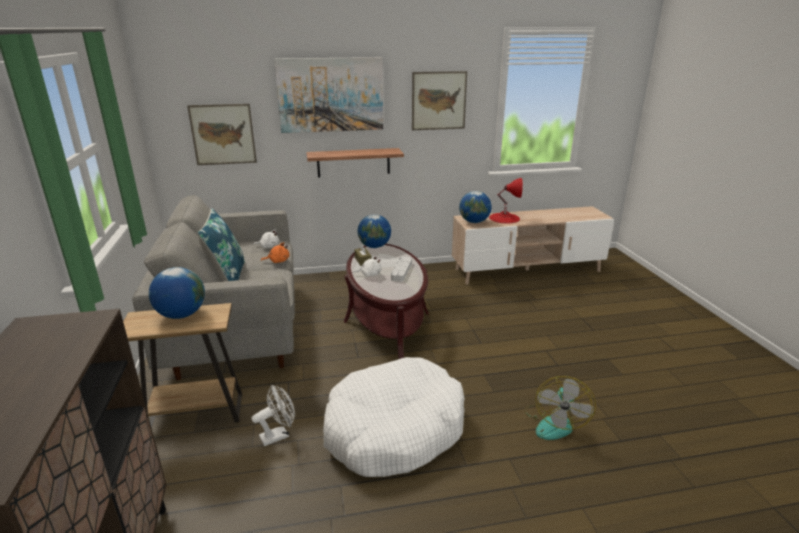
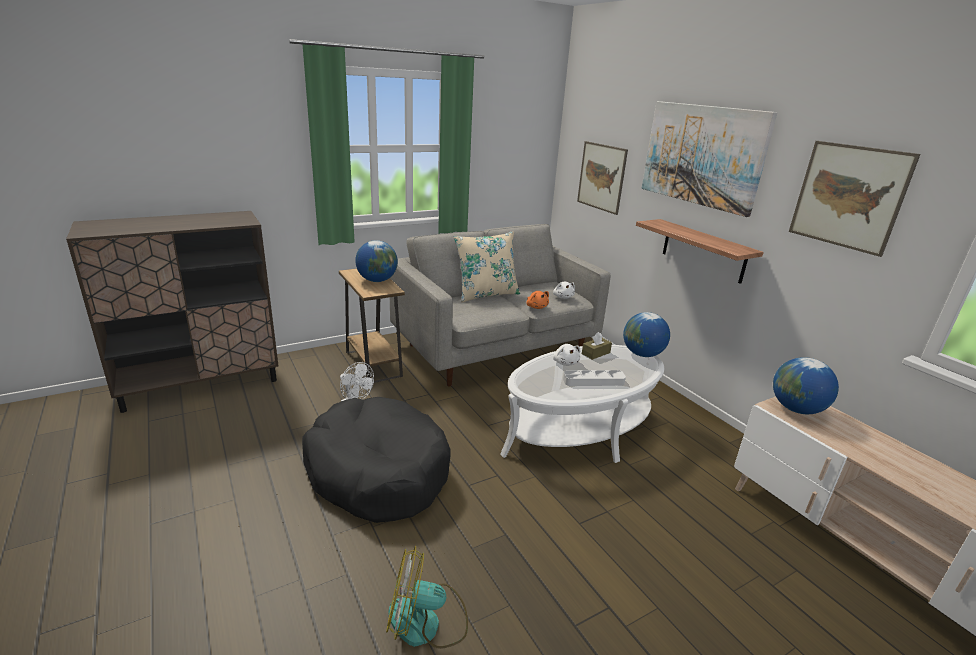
camera: 70 degrees right, 0 degrees up
(227, 277) = (486, 294): blue pillow -> beige pillow
(386, 317) = (580, 430): brown coffee table -> white coffee table
(394, 430) = (377, 471): white dog bed -> black dog bed
(504, 218) = (863, 440): red table lamp -> none

